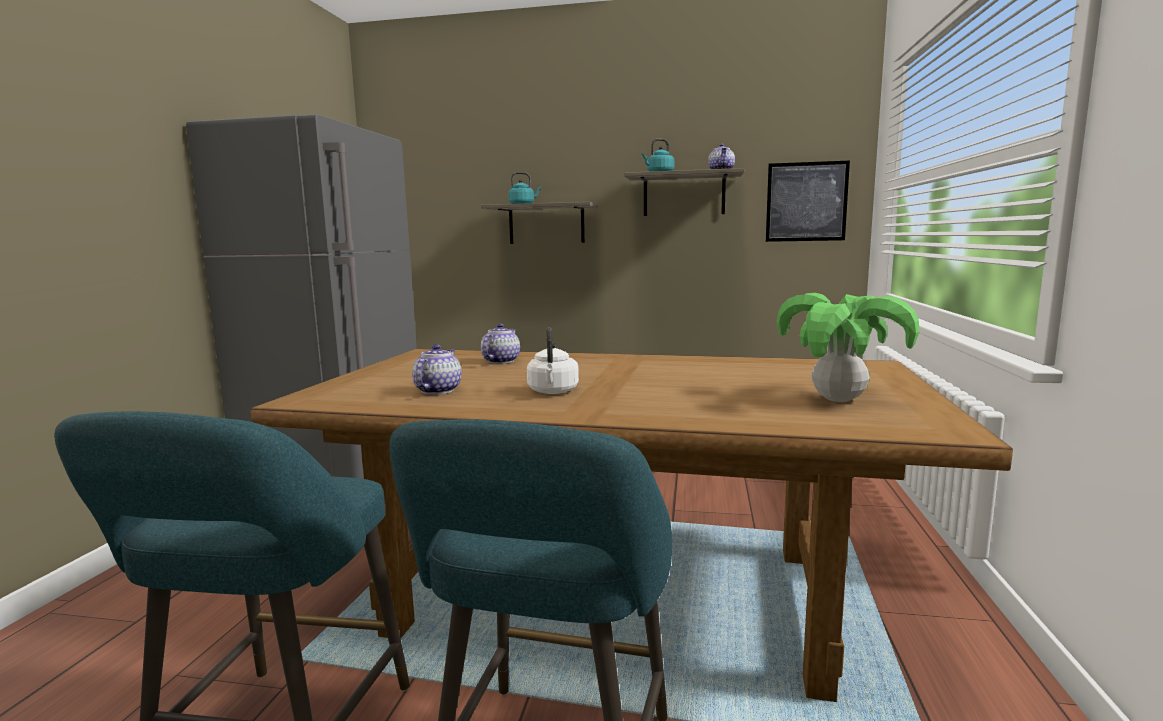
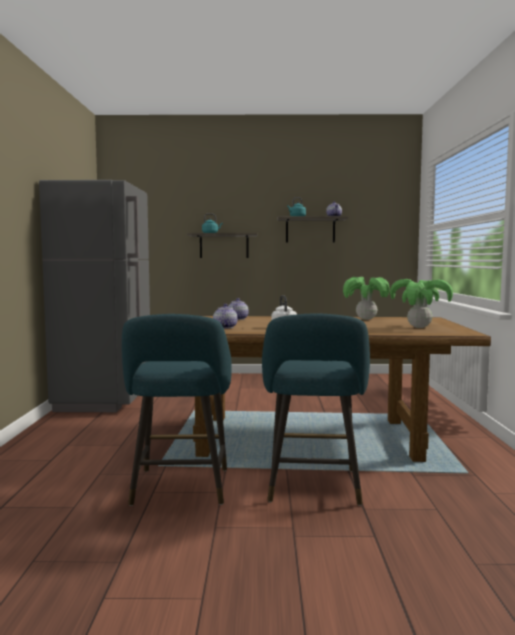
camera: 10 degrees left, 5 degrees down
(741, 365) = (366, 319): none -> potted plant
(806, 202) = (381, 236): picture -> none

